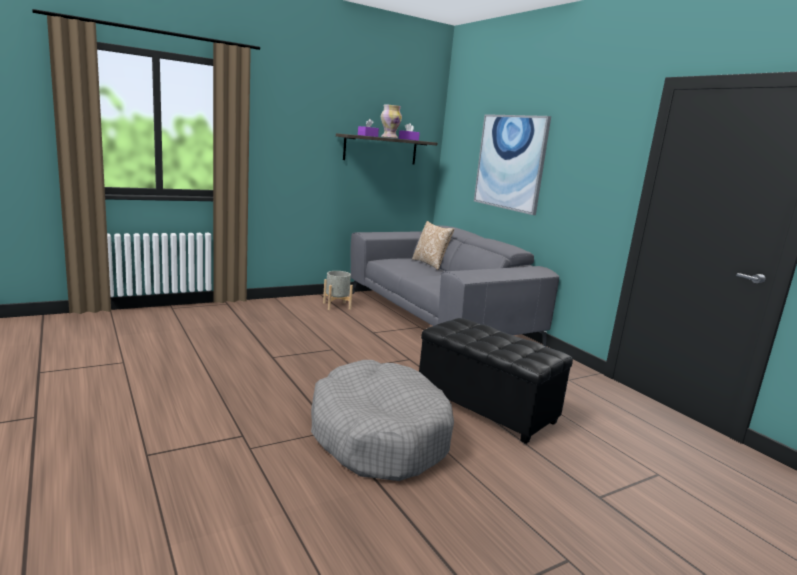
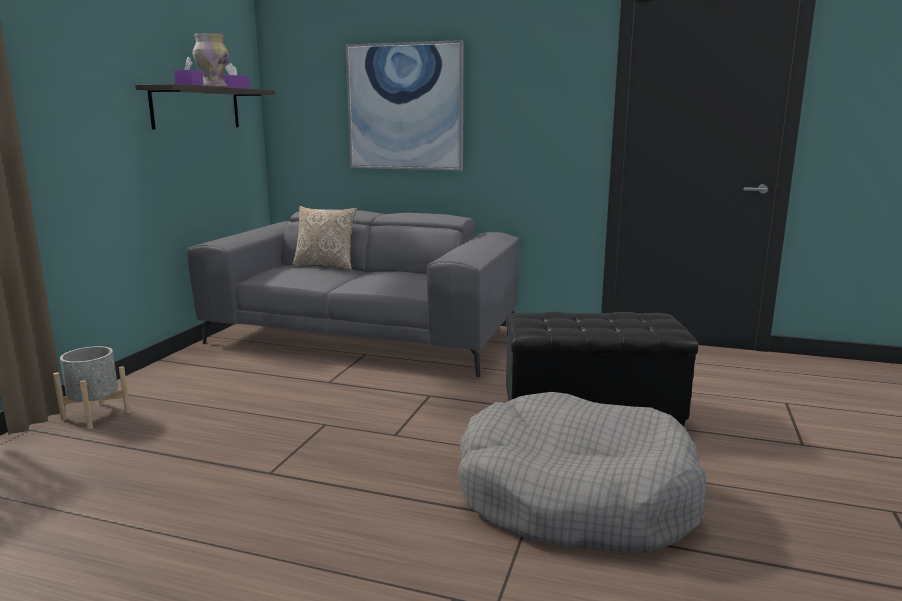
camera: 40 degrees left, 0 degrees up
(336, 306) = (216, 367): grey planter -> grey planter (96, 416)

